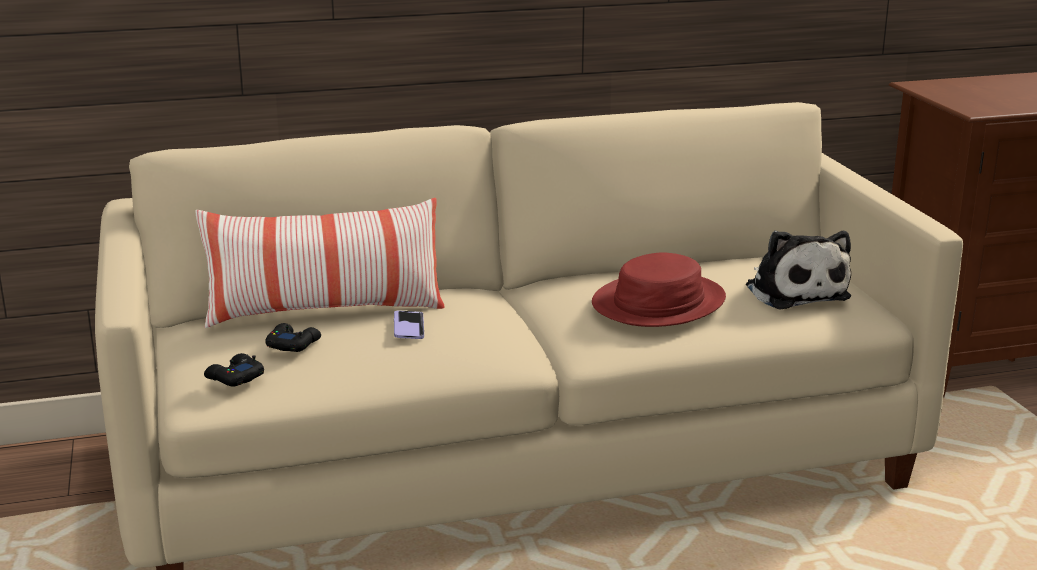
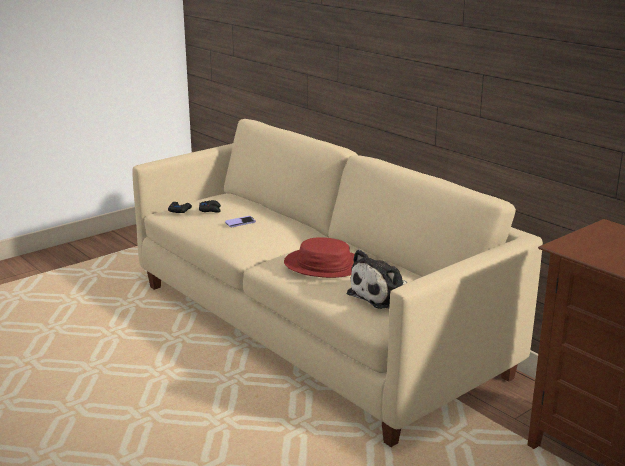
camera: 65 degrees right, 0 degrees up
(325, 312) = (249, 208): pillow -> none

